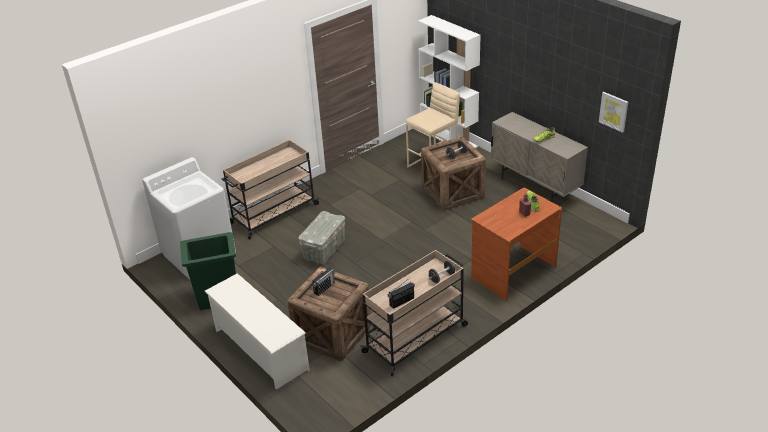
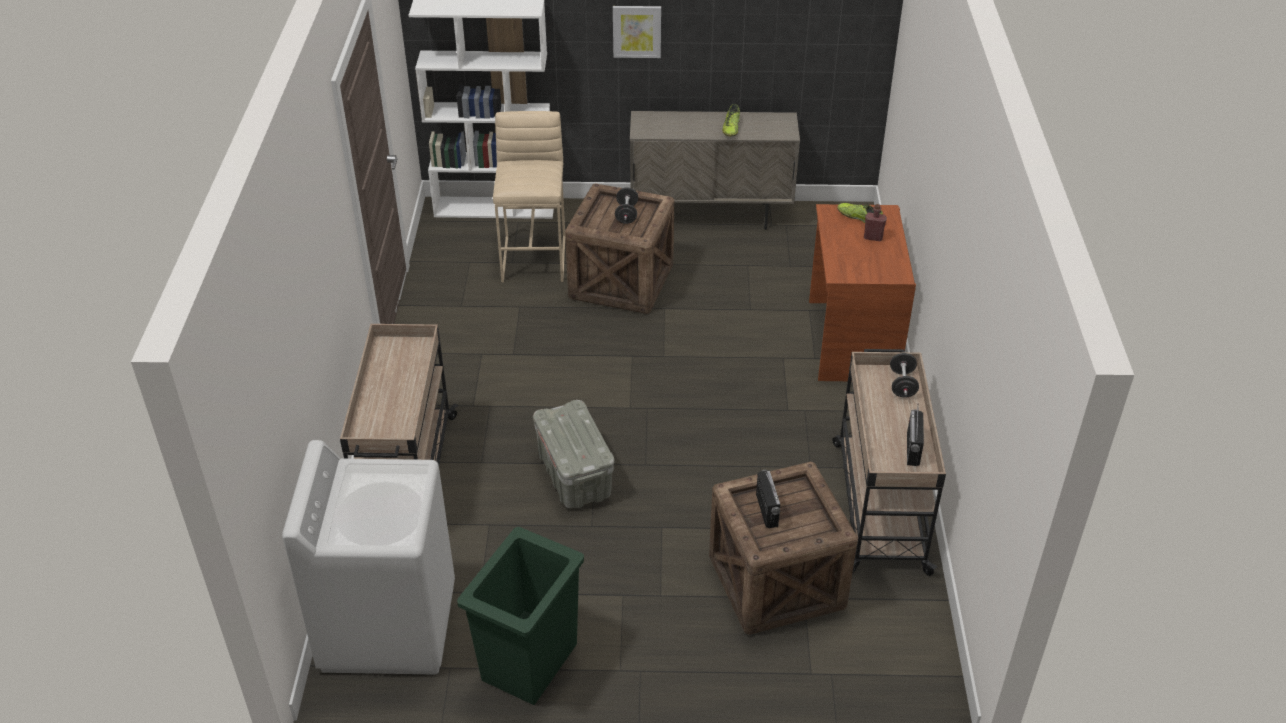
camera: 50 degrees left, 5 degrees up
(260, 349) = (718, 683): white shoe rack -> none
(613, 111) = (842, 39): picture -> picture (637, 31)

